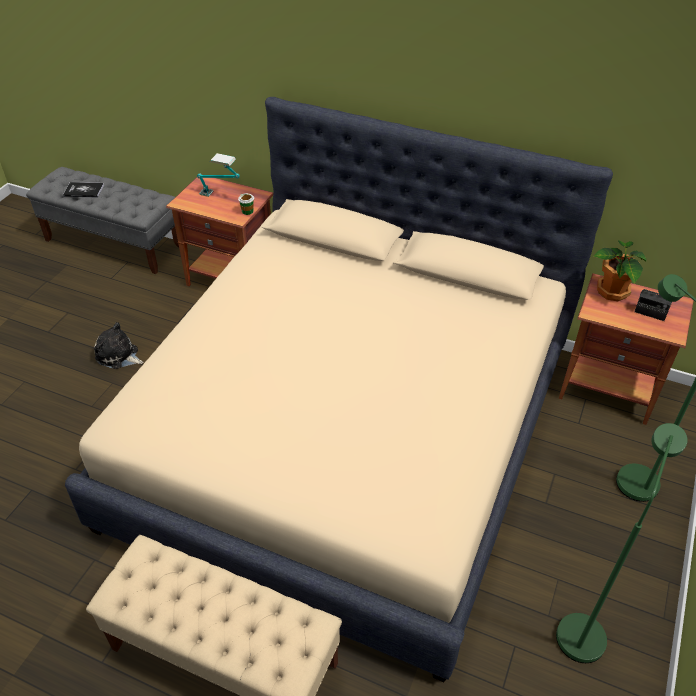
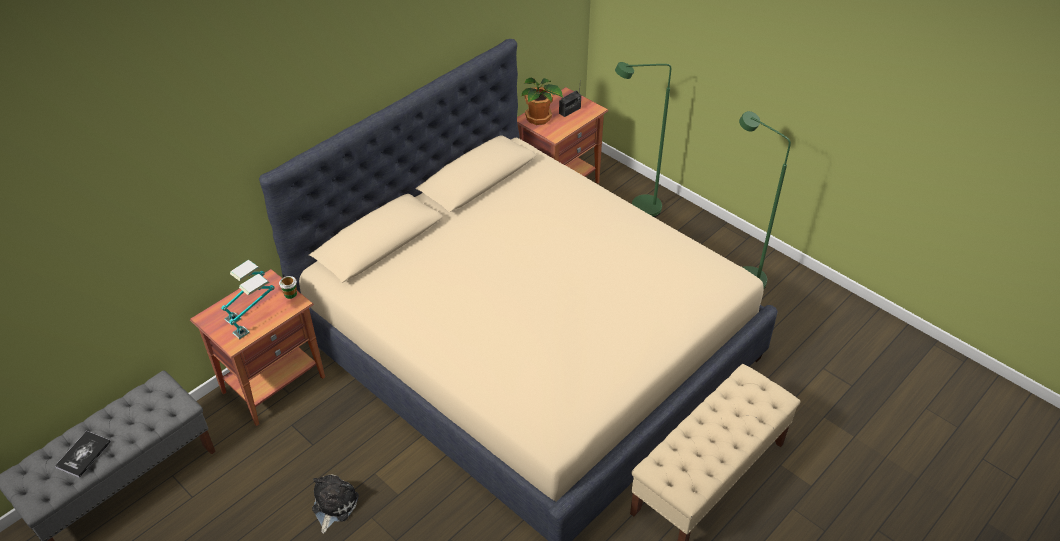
camera: 70 degrees left, 0 degrees up
(119, 356) = (333, 505): plush toy -> plush toy turned 150 degrees clockwise
(207, 205) = (257, 323): none -> table lamp

